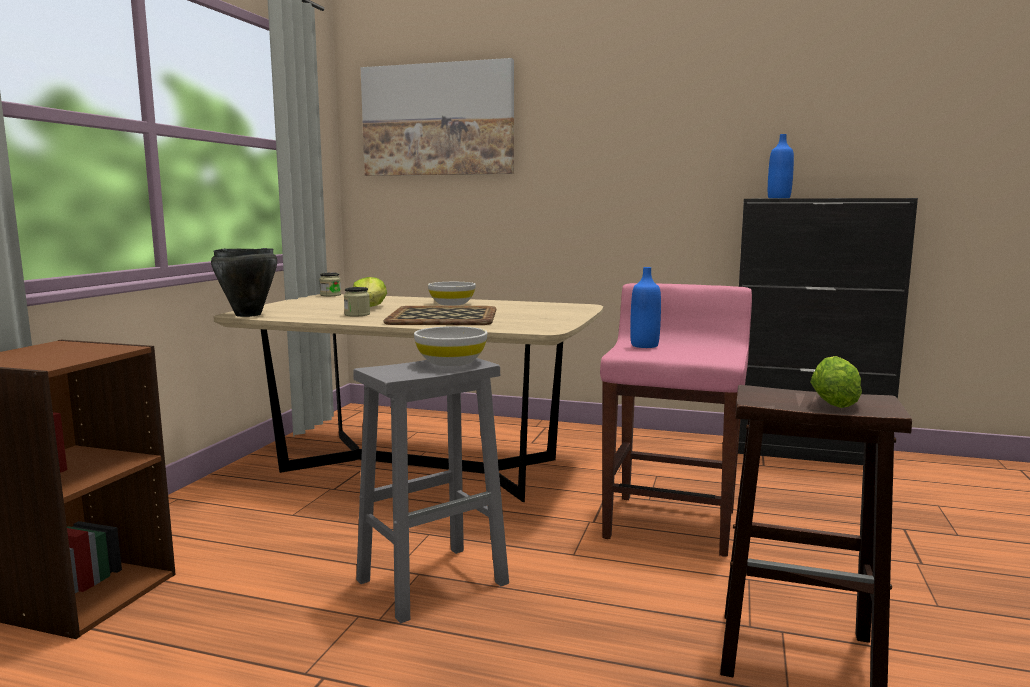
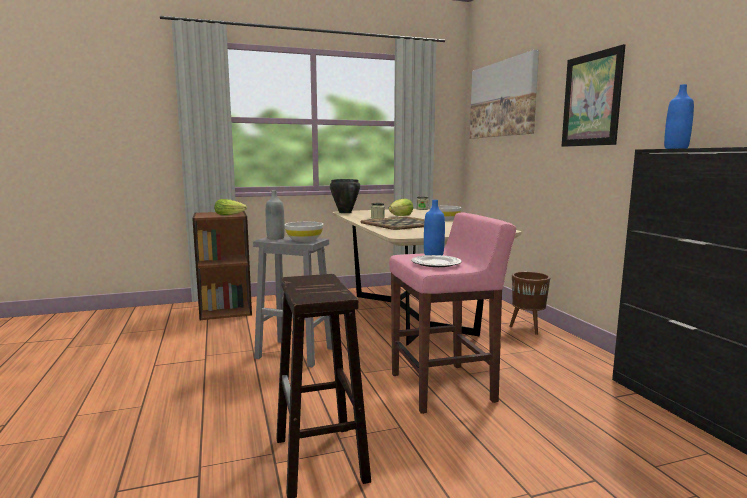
camera: 55 degrees right, 0 degrees up
(395, 370) = (275, 238): none -> grey bottle
(568, 434) = (528, 328): none -> brown planter
(618, 136) = (591, 100): none -> picture
(697, 352) = (436, 263): none -> plate
(835, 401) = (320, 290): lettuce -> lettuce (231, 215)

